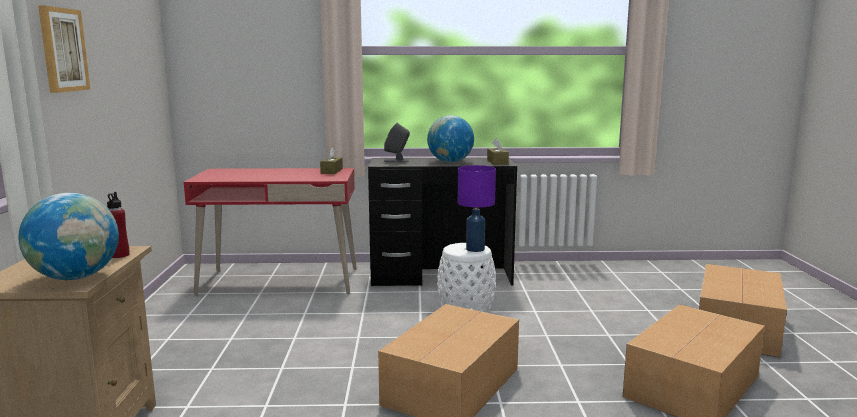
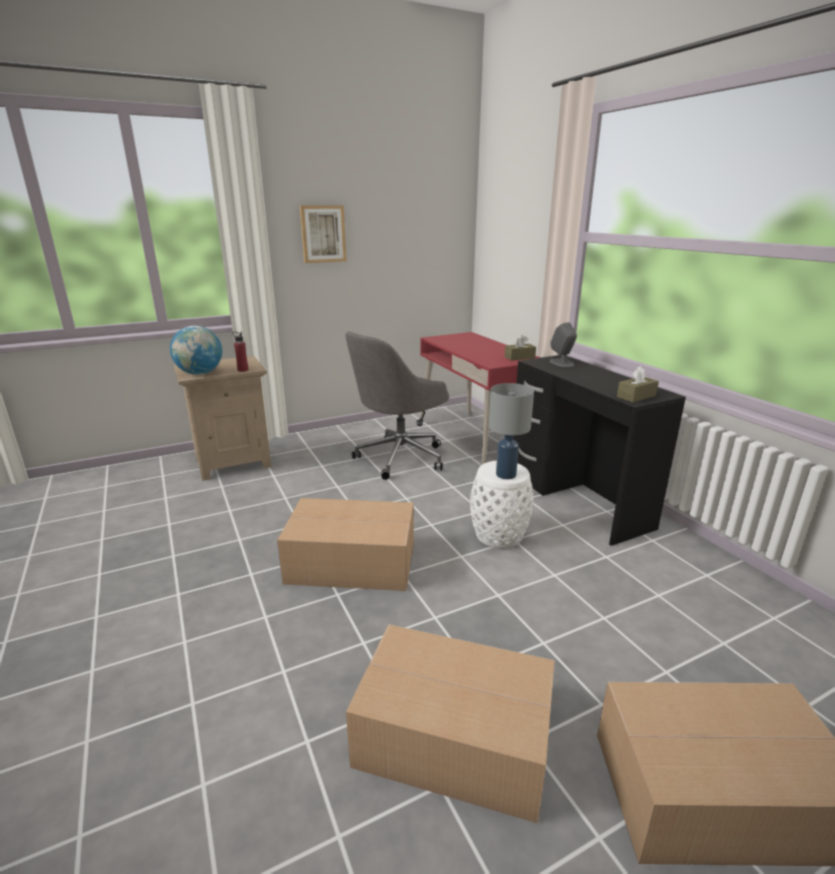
camera: 65 degrees right, 10 degrees up
(265, 322) = (400, 458): none -> grey office chair
(450, 162) = (596, 380): globe -> none
(475, 249) = (505, 475): purple table lamp -> grey table lamp

